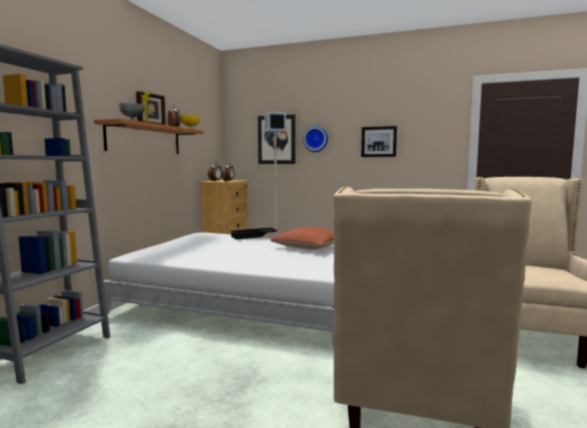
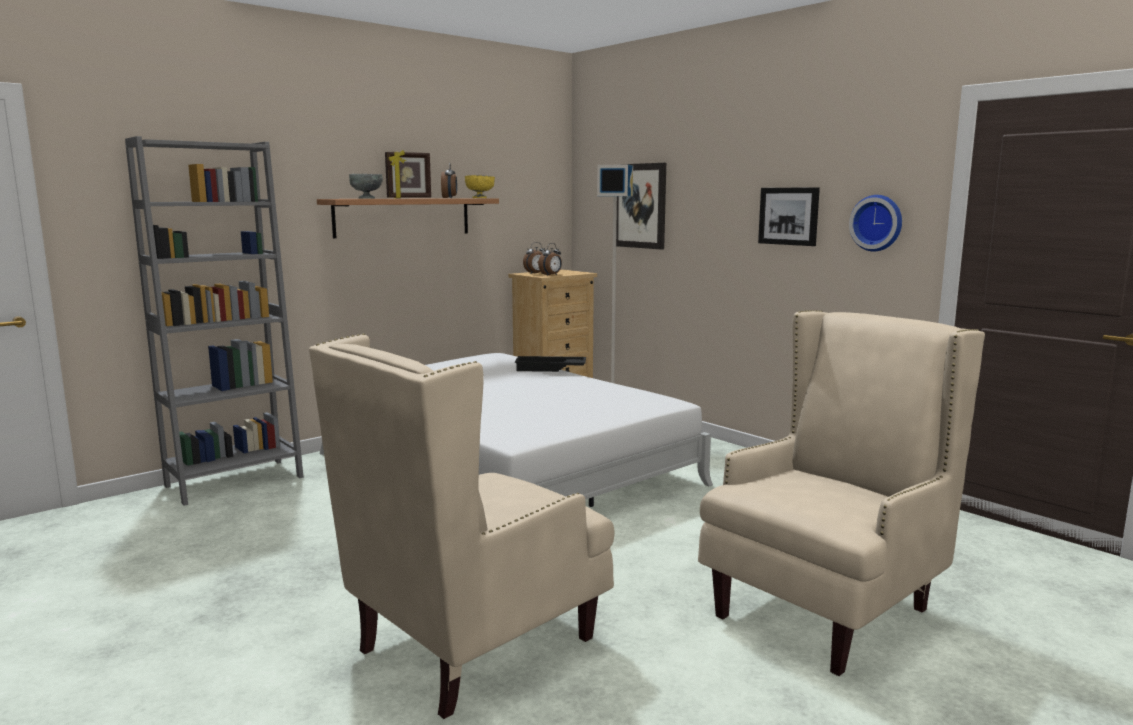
camera: 30 degrees right, 5 degrees up
(308, 247) = (589, 398): pillow -> none
(316, 139) = (694, 207): wall clock -> wall clock (877, 223)

